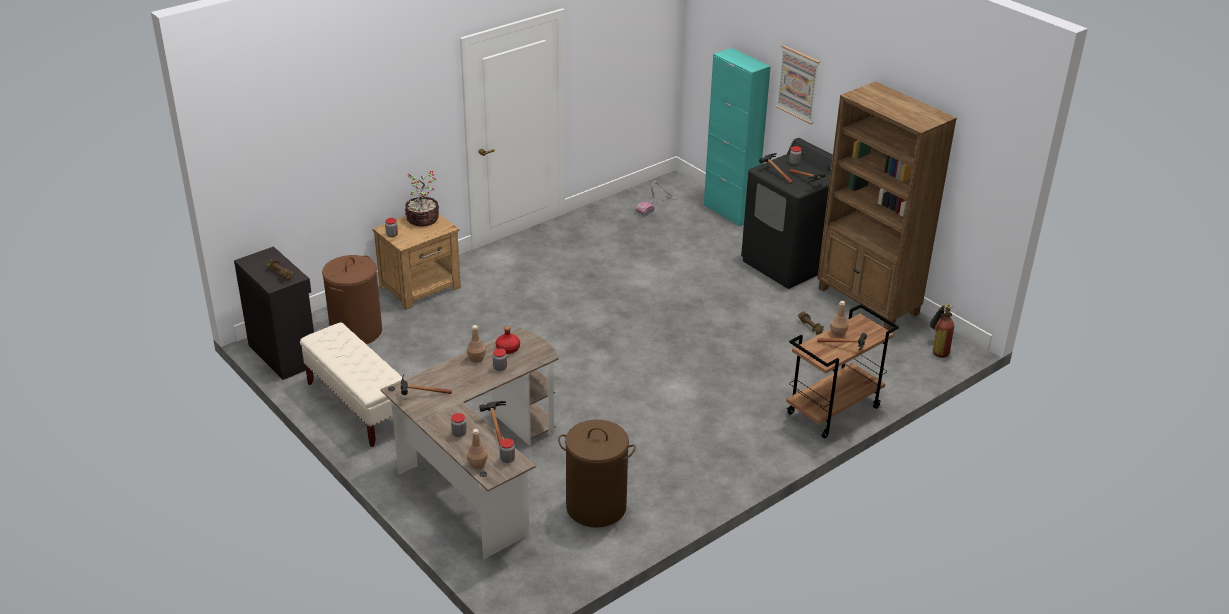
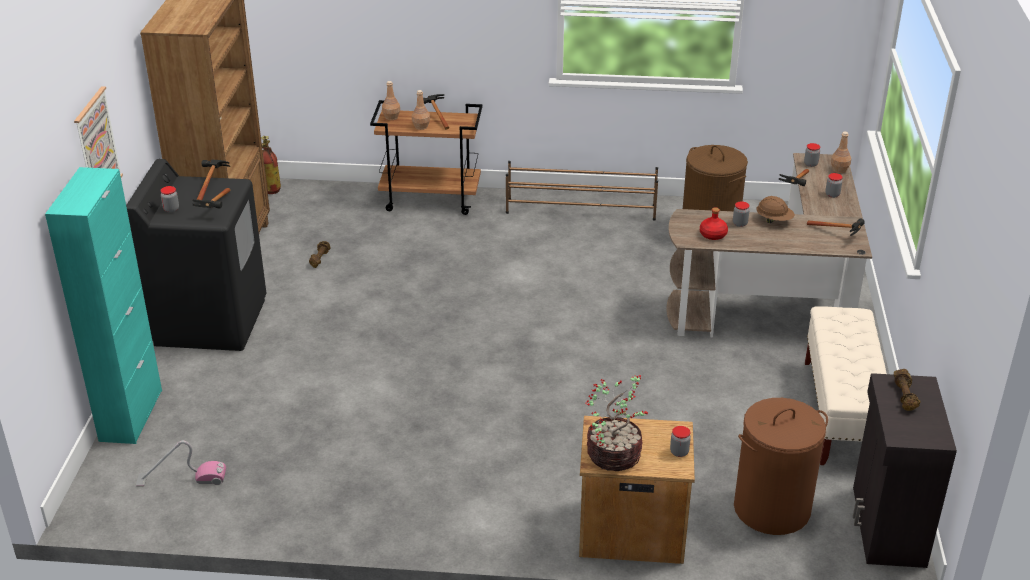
camera: 135 degrees left, 0 degrees up
(476, 358) = (752, 240): brown bottle -> brown bottle (391, 117)
(479, 384) = (774, 220): none -> brown hard hat
(720, 470) = (581, 209): none -> brown shoe rack

